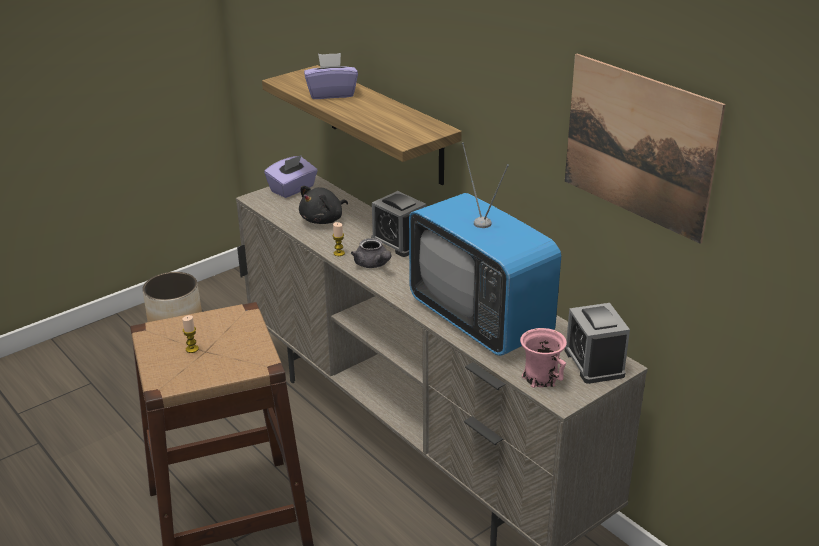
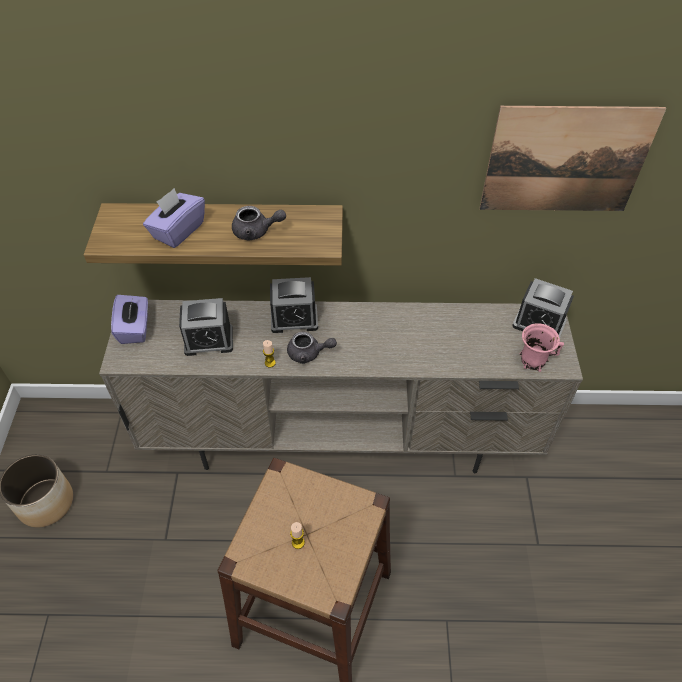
camera: 50 degrees left, 20 degrees up
(323, 220) = (209, 340): black plush toy -> alarm clock
(375, 115) = (256, 232): none -> grey teapot
(480, 320) = (440, 344): television -> none

